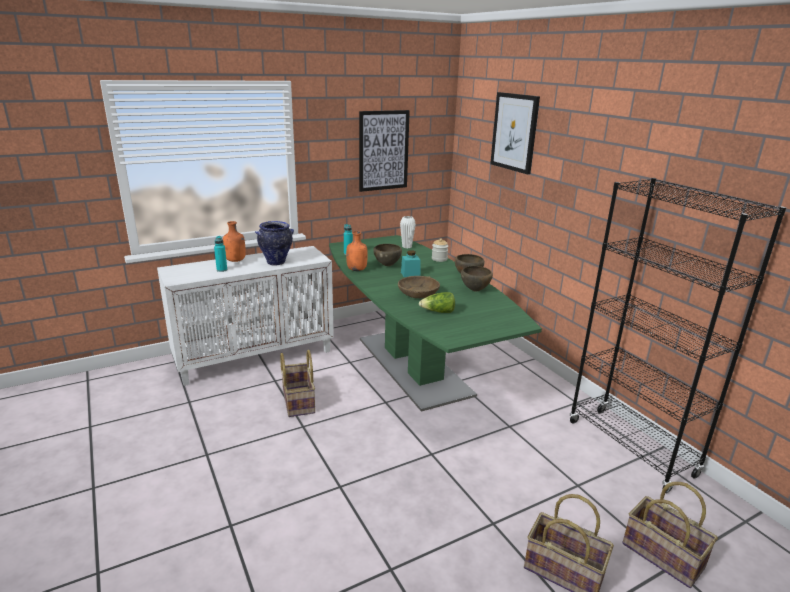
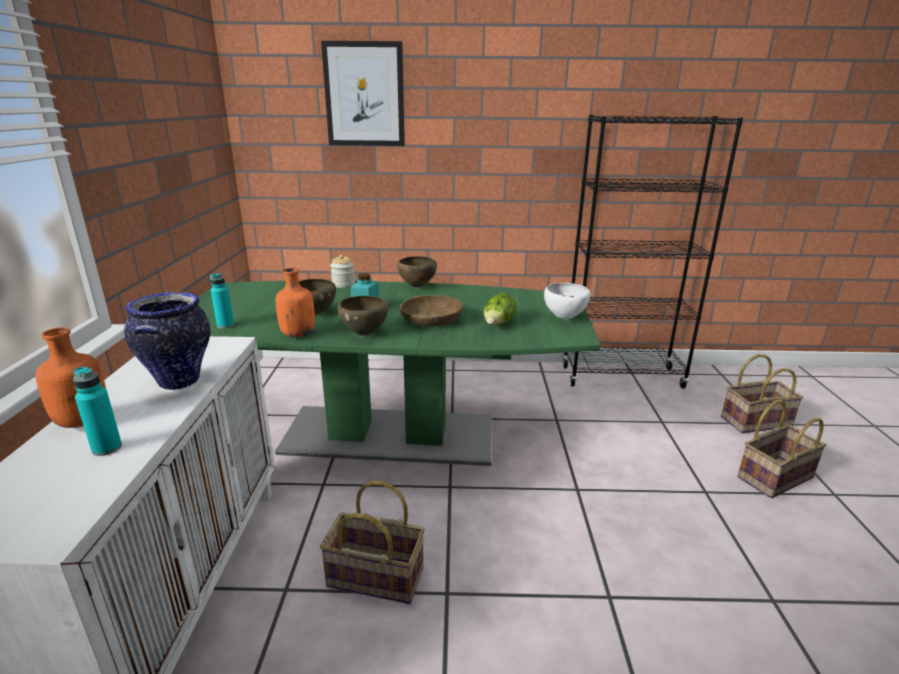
camera: 60 degrees left, 0 degrees up
(383, 150) = (174, 143): picture -> none
(407, 246) = (271, 288): white vase -> none
(475, 290) = (458, 293): brown bowl -> brown bowl (365, 333)
(479, 330) = (564, 318): none -> white bowl

